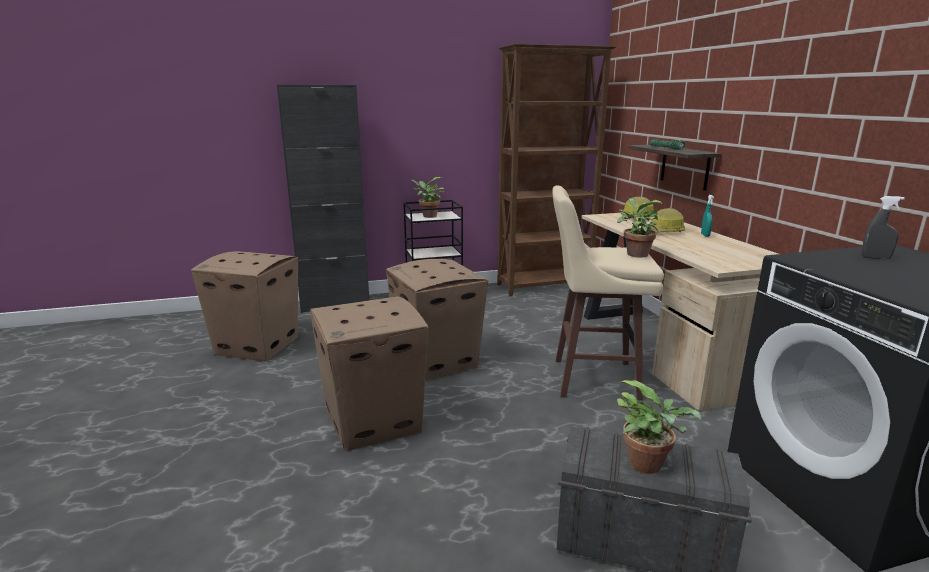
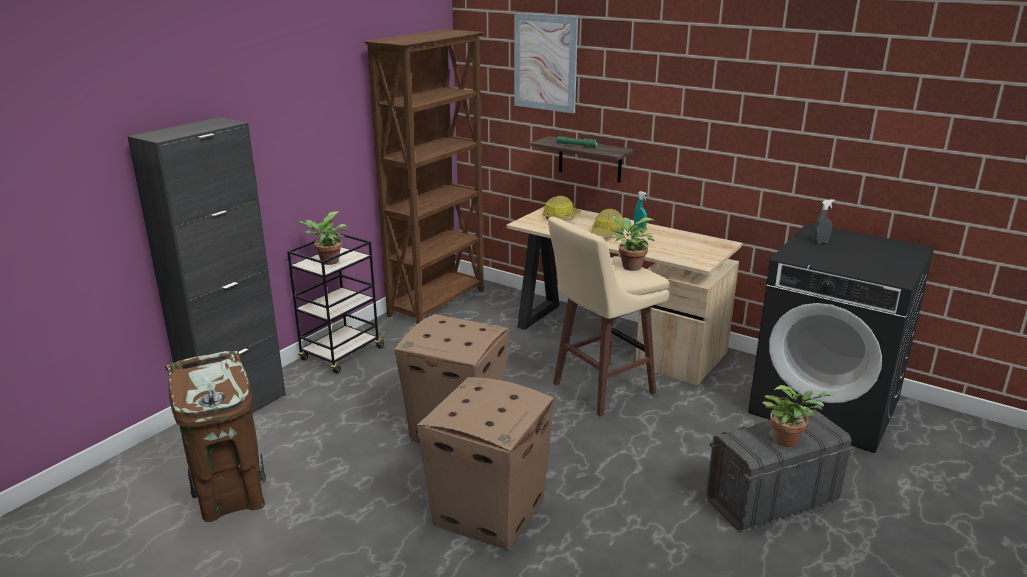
camera: 40 degrees left, 5 degrees up
(258, 345) = (231, 498): cardboard box -> brown trash can
(662, 71) = (545, 62): none -> picture

